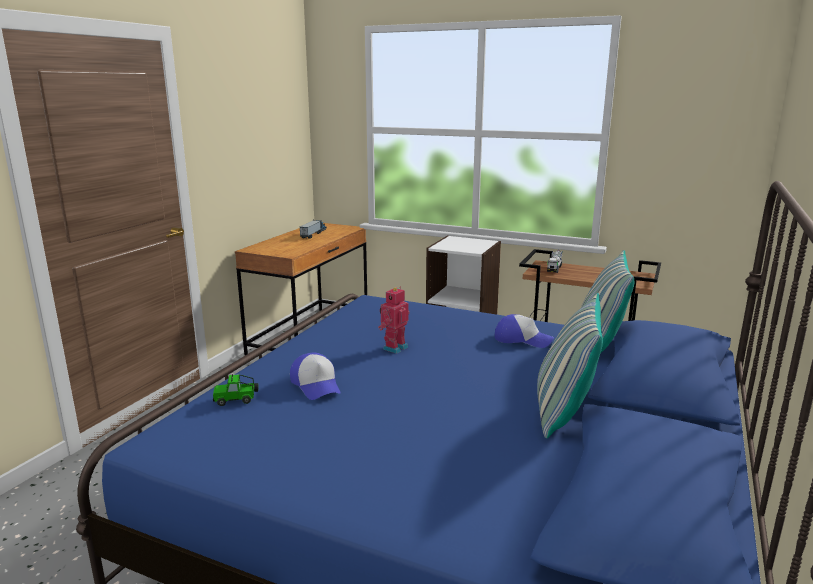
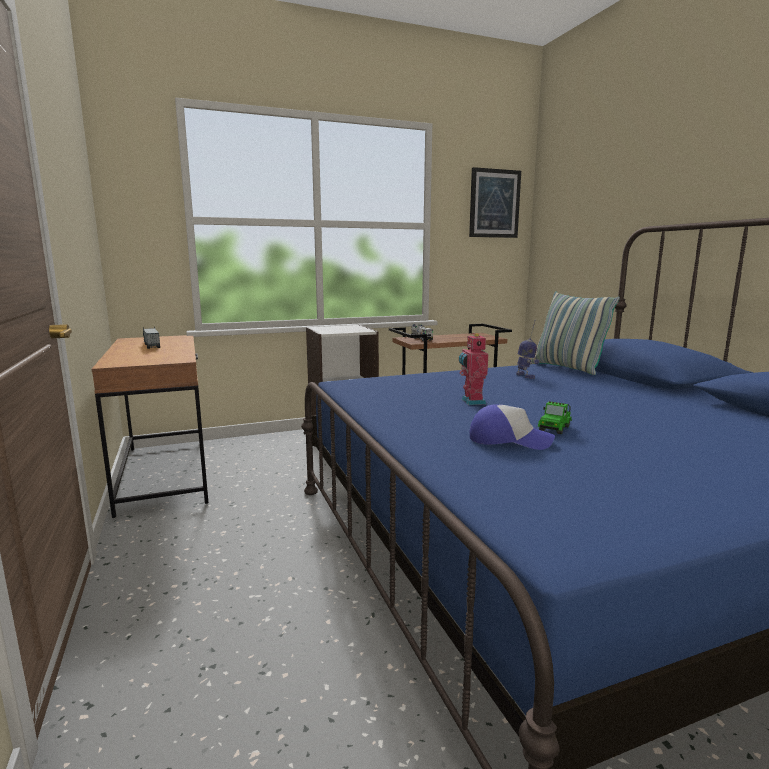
camera: 45 degrees left, 5 degrees down
(237, 400) = (492, 476): toy car -> toy car (555, 428)
(522, 339) = (525, 376): cap -> toy robot
(563, 412) = (671, 399): pillow -> none
(709, 109) = (494, 203): none -> picture

